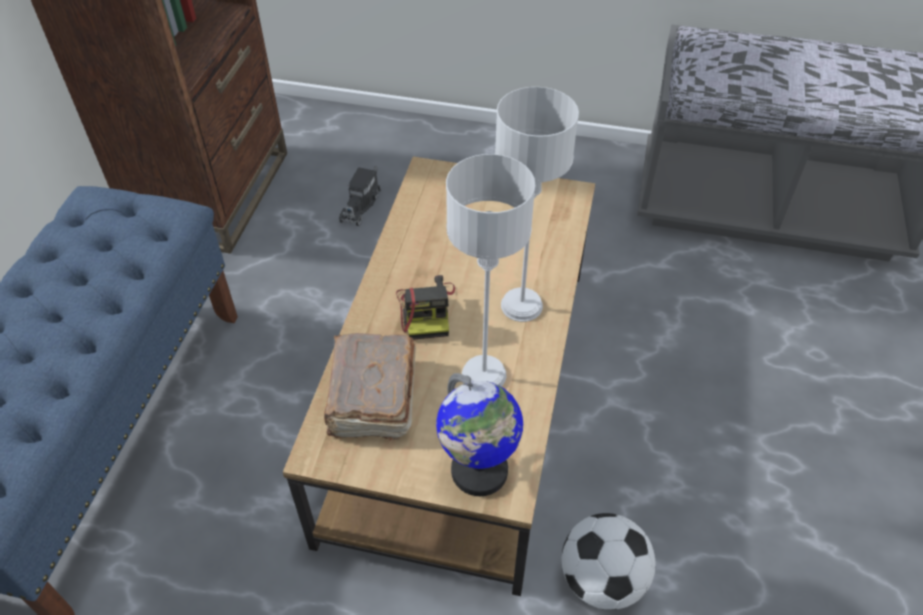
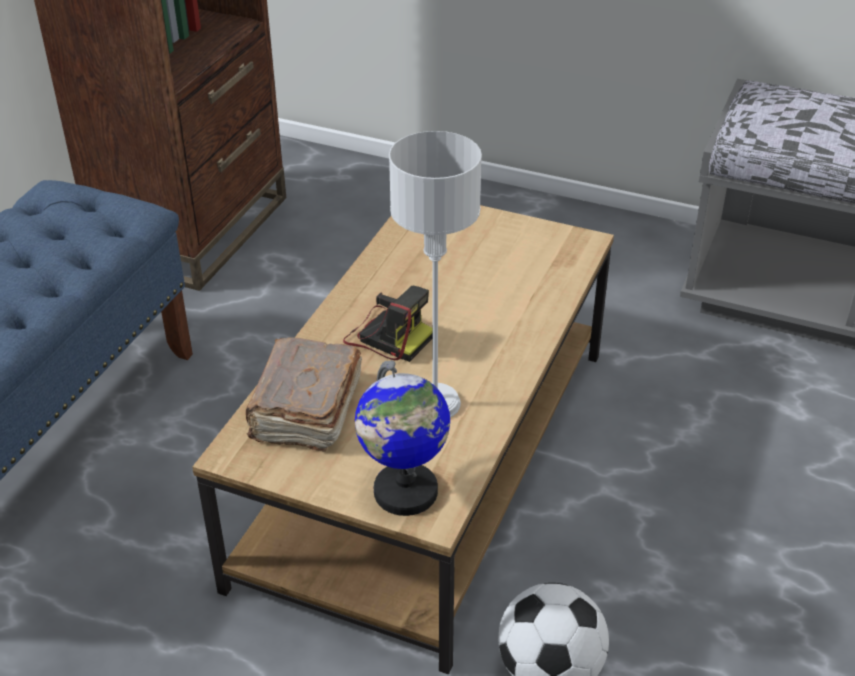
camera: 10 degrees right, 10 degrees down
(360, 205) = (357, 257): toy truck -> none
(426, 310) = (387, 336): camera -> camera turned 60 degrees counterclockwise
(522, 306) = (496, 343): grey table lamp -> none

